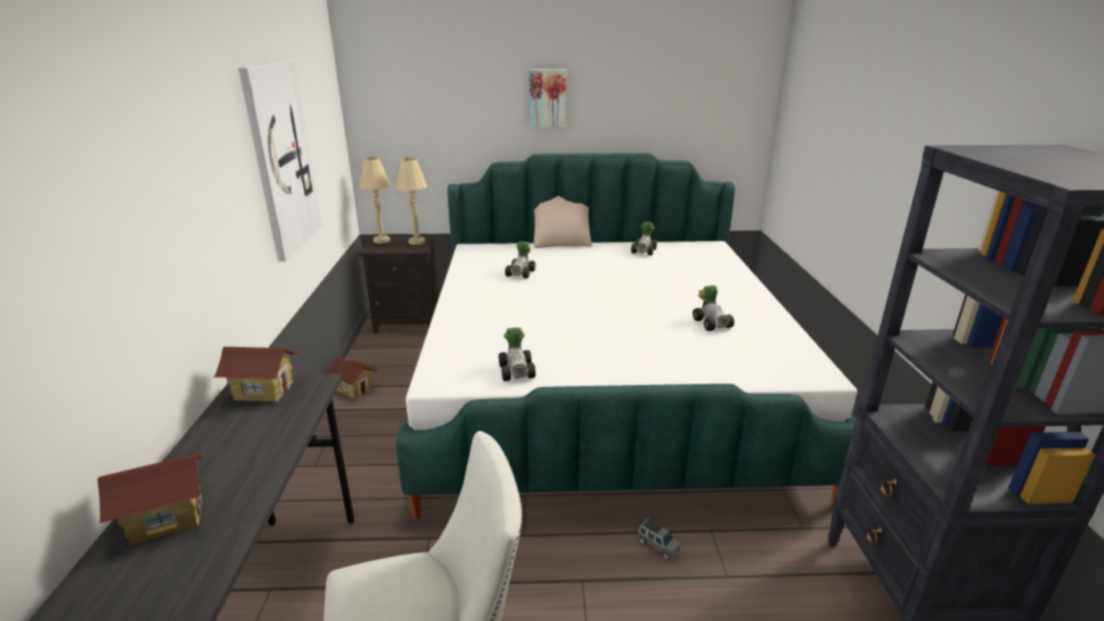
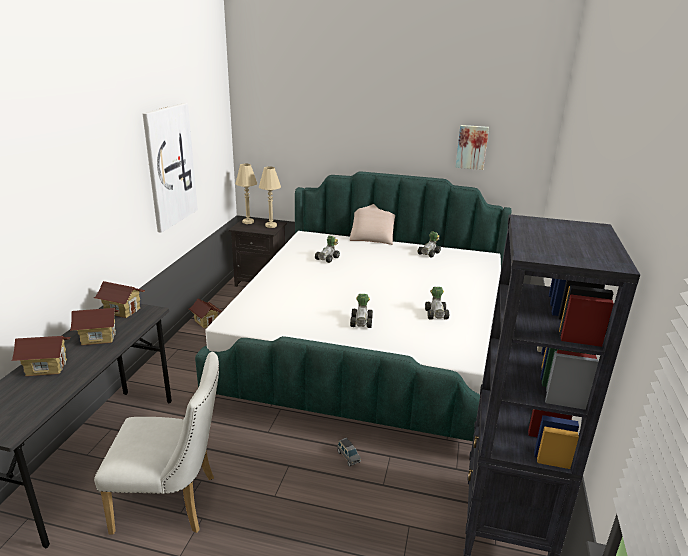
camera: 15 degrees right, 0 degrees up
(243, 443) = (98, 337): none -> toy house
(517, 370) = (281, 324): toy car -> toy car (362, 321)
(547, 98) = (372, 132): picture -> picture (472, 147)

